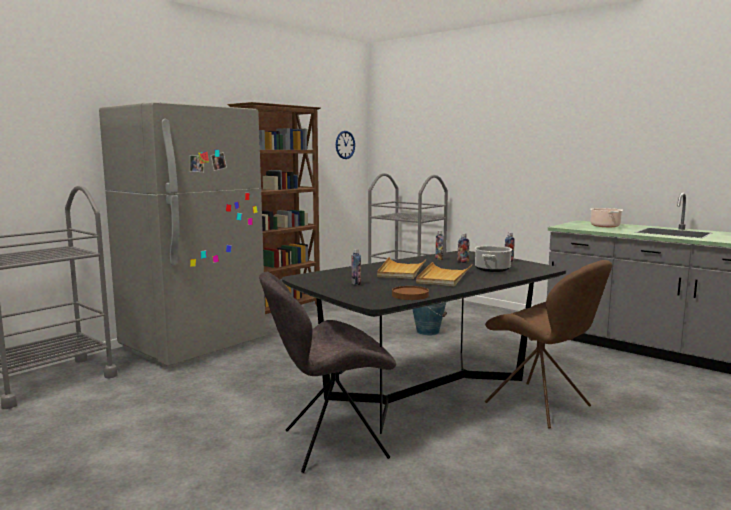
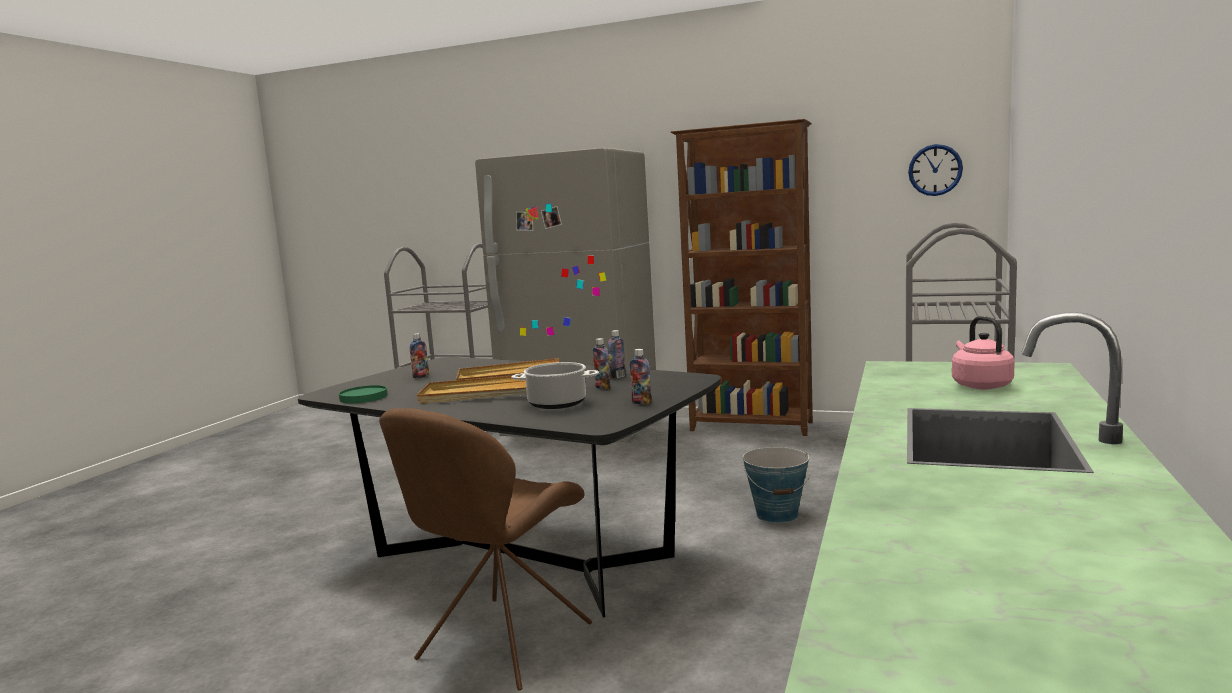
camera: 70 degrees right, 0 degrees up
(330, 444) = (348, 540): grey chair -> none
(410, 295) = (364, 397): brown plate -> green plate
(605, 226) = (979, 385): cooking pot -> pink kettle

